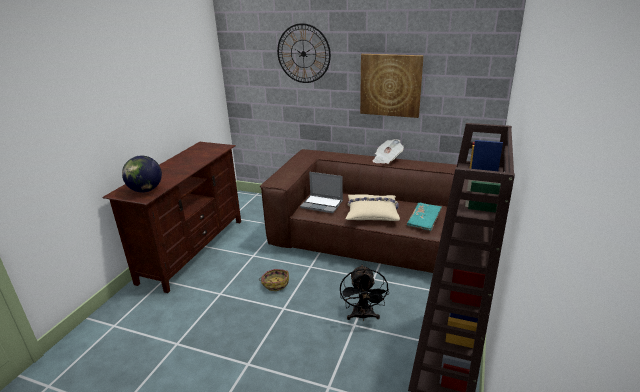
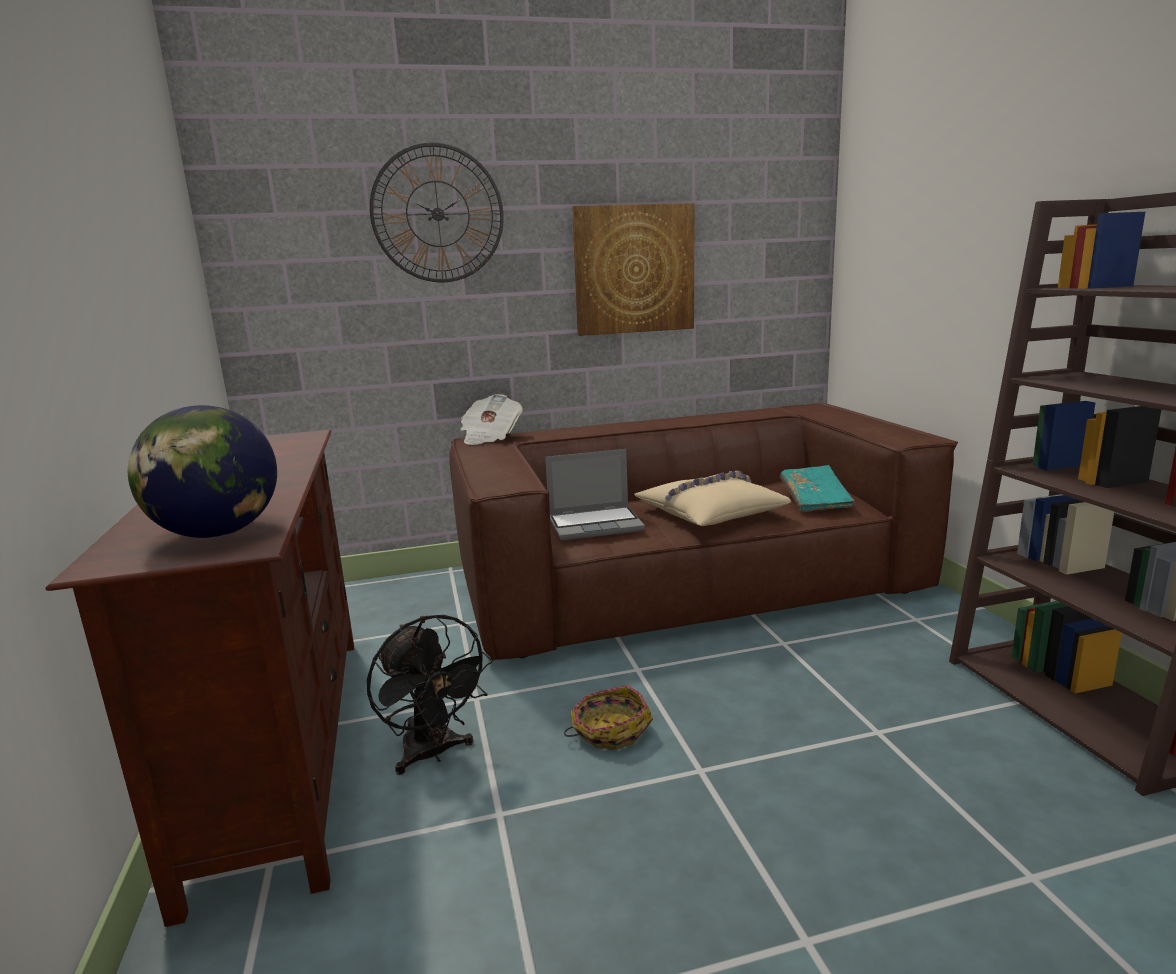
camera: 35 degrees left, 10 degrees down
(363, 316) = (868, 710): black fan -> black fan (433, 754)
(386, 159) = (650, 421): newspaper -> newspaper (490, 437)

